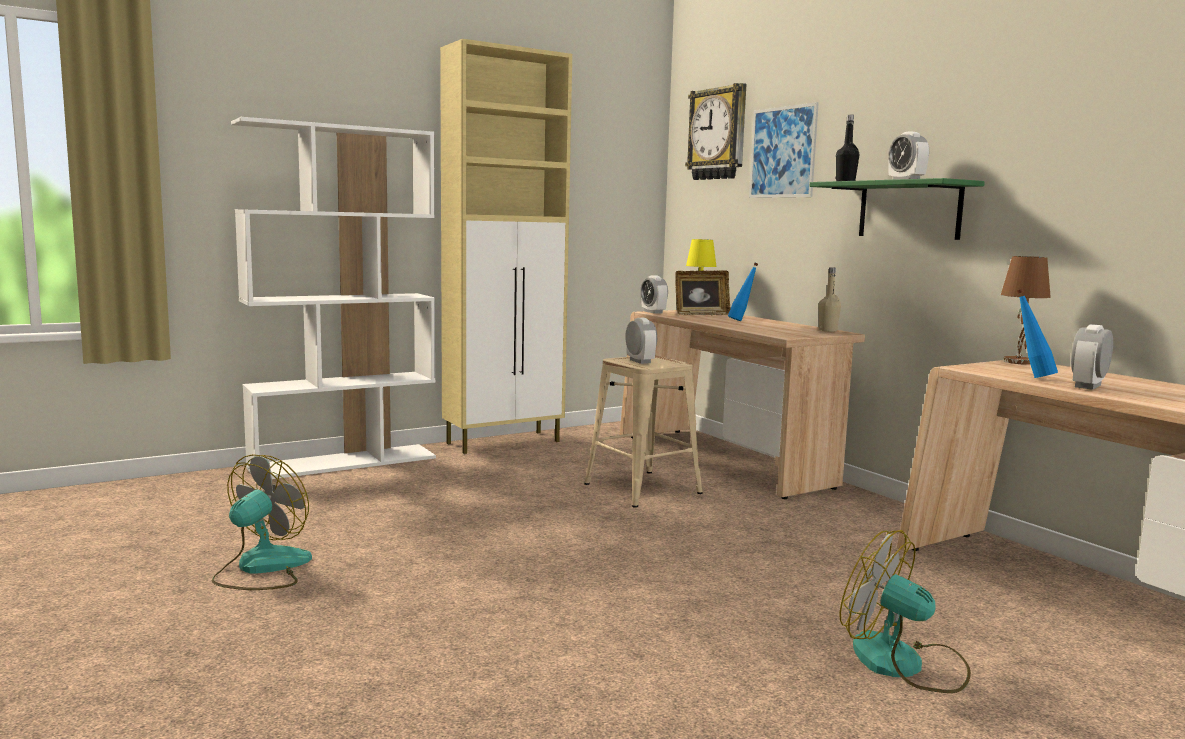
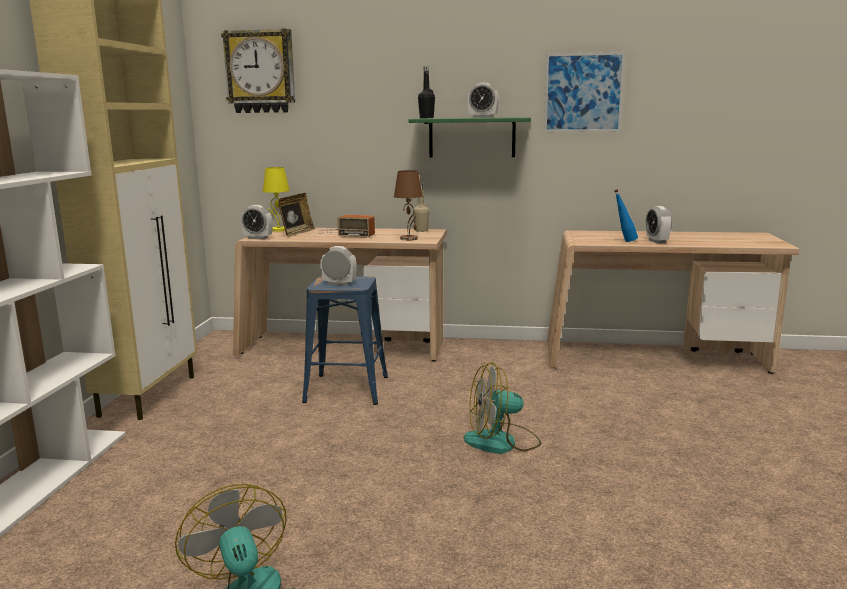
camera: 50 degrees left, 5 degrees up
(641, 488) = (346, 389): beige stool -> blue stool
(741, 321) = (345, 233): blue bottle -> radio
(782, 152) = (342, 91): picture -> picture (583, 92)
(903, 664) = (681, 426): fan -> fan (502, 442)
(1018, 362) = (580, 233): brown table lamp -> brown table lamp (409, 239)

